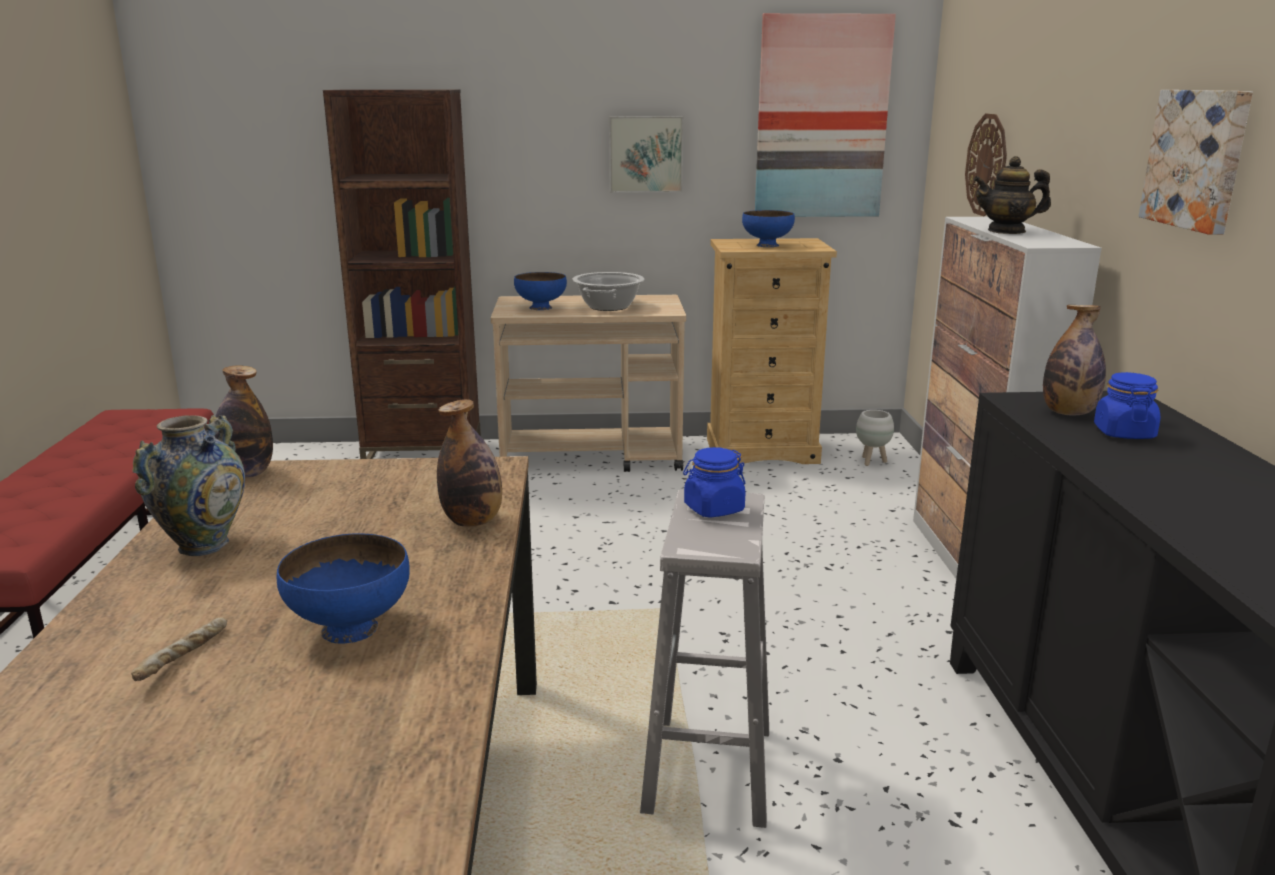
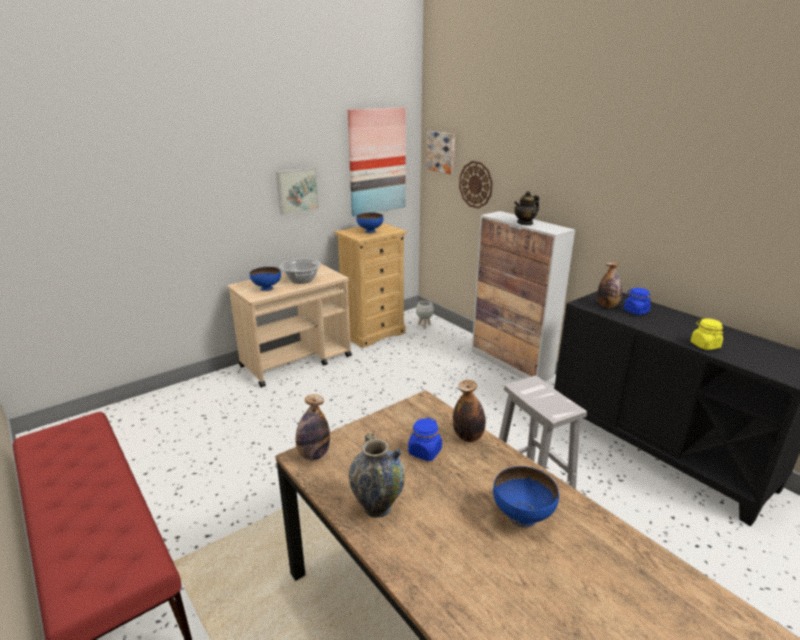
camera: 35 degrees left, 5 degrees up
(184, 660) = (490, 570): bread -> none
(423, 455) = (199, 389): brown bookcase -> none
(713, 509) = (533, 390): blue jar -> blue jar (424, 452)
(1185, 515) = (704, 345): none -> yellow jar
(1198, 159) = (629, 197): picture -> picture (441, 152)

